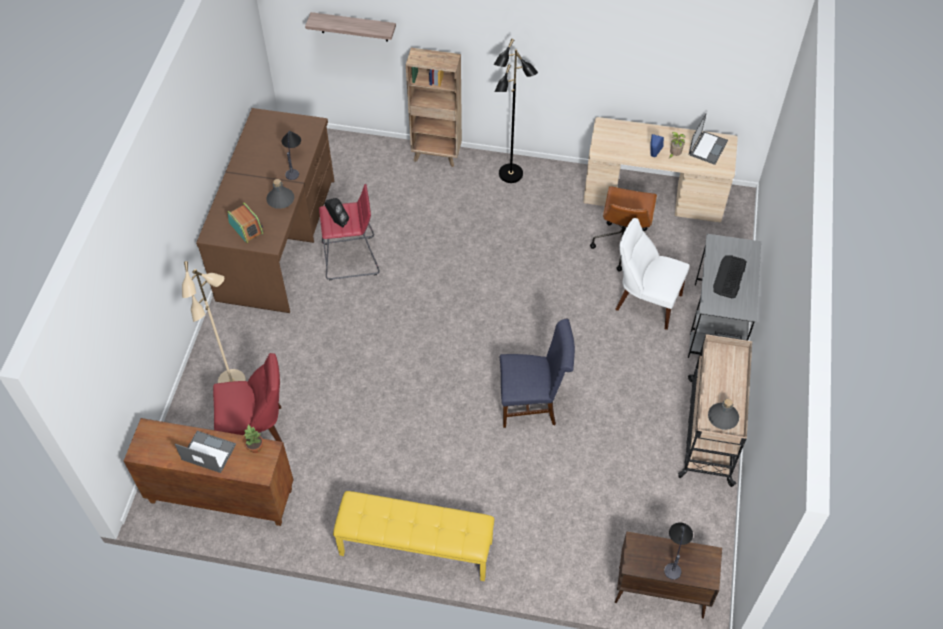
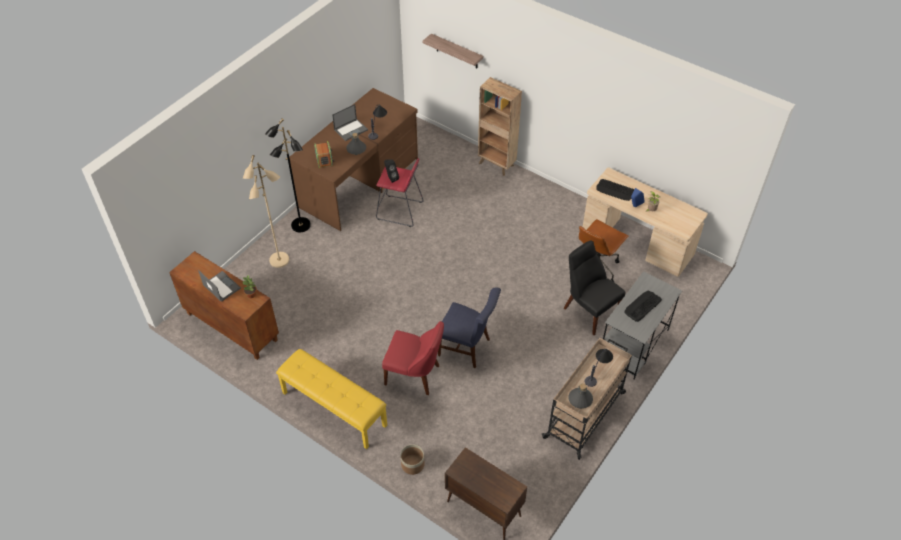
camera: 25 degrees right, 5 degrees down
(256, 429) = (277, 295): red chair -> red chair (415, 375)
(511, 174) = (541, 194): black floor lamp -> black floor lamp (300, 226)
(549, 575) = (412, 464): none -> planter
(620, 144) = (615, 190): none -> keyboard
(645, 301) = (589, 310): white chair -> black chair
(675, 555) = (489, 477): table lamp -> table lamp (597, 373)
(708, 147) = (680, 213): laptop -> laptop (351, 129)

